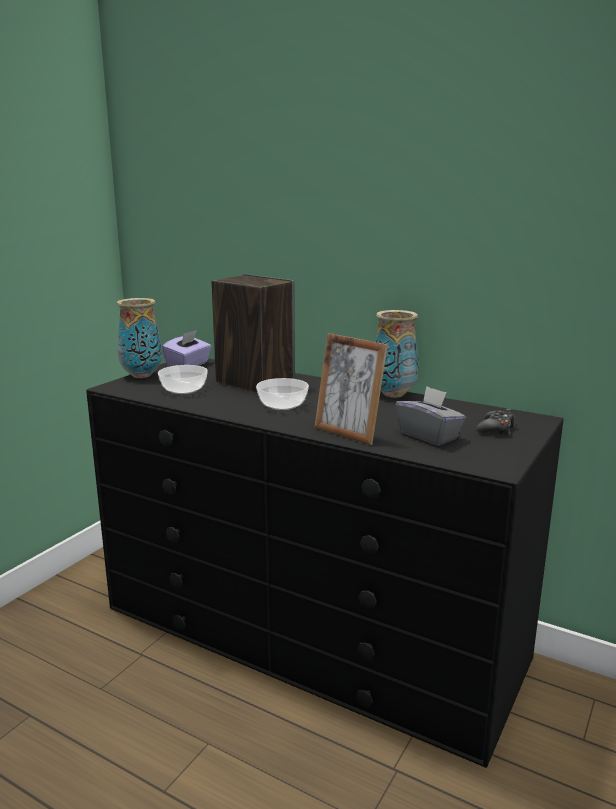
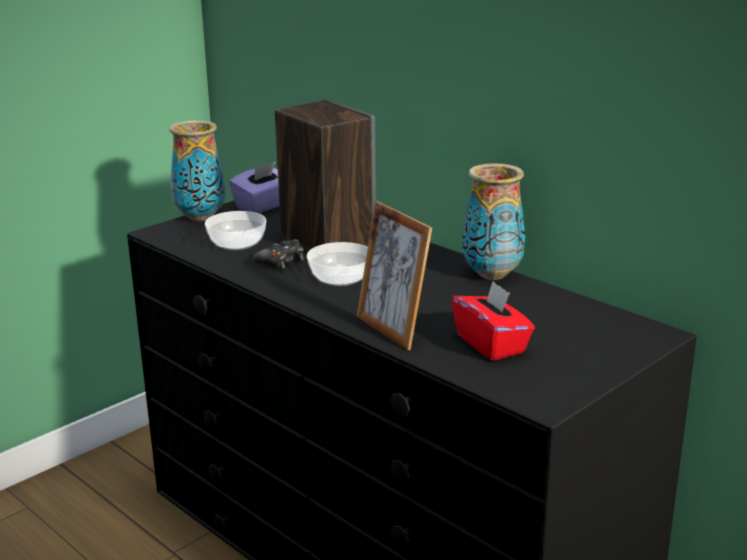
camera: 15 degrees right, 5 degrees up
(429, 436) = (491, 344): grey tissue box -> red tissue box
(496, 429) = (587, 344): black game controller -> black game controller (281, 261)

